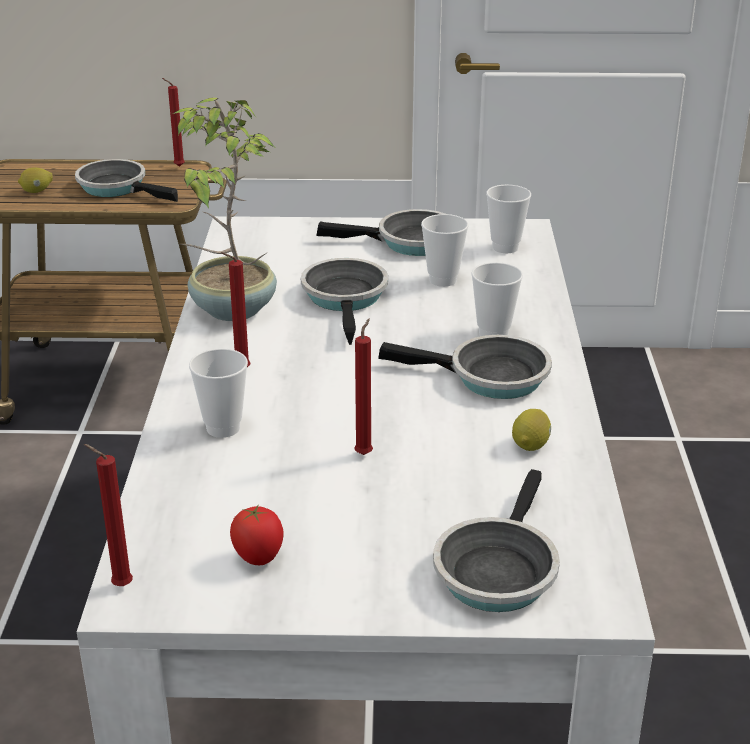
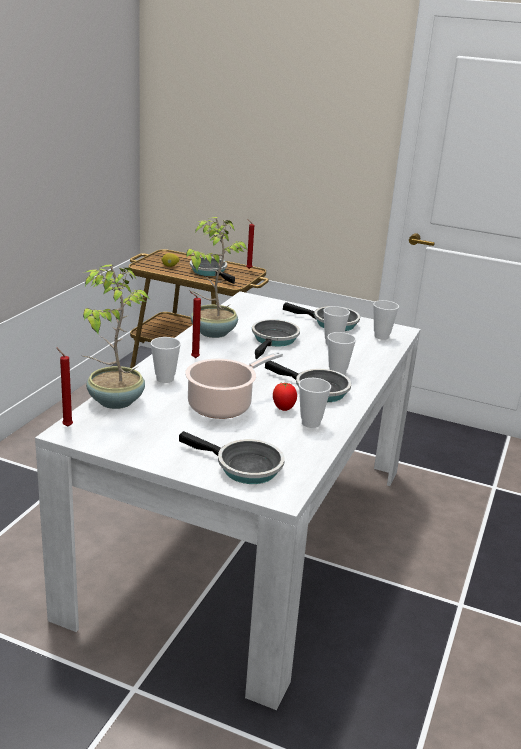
camera: 20 degrees right, 5 degrees down
(168, 502) = (114, 401): none -> potted plant
(259, 559) = (136, 433): tomato -> tomato (283, 409)
(365, 453) = (223, 405): red candle -> cooking pot
(496, 569) = (243, 467): frying pan -> frying pan turned 105 degrees counterclockwise
(531, 445) = (310, 423): lemon -> cup

